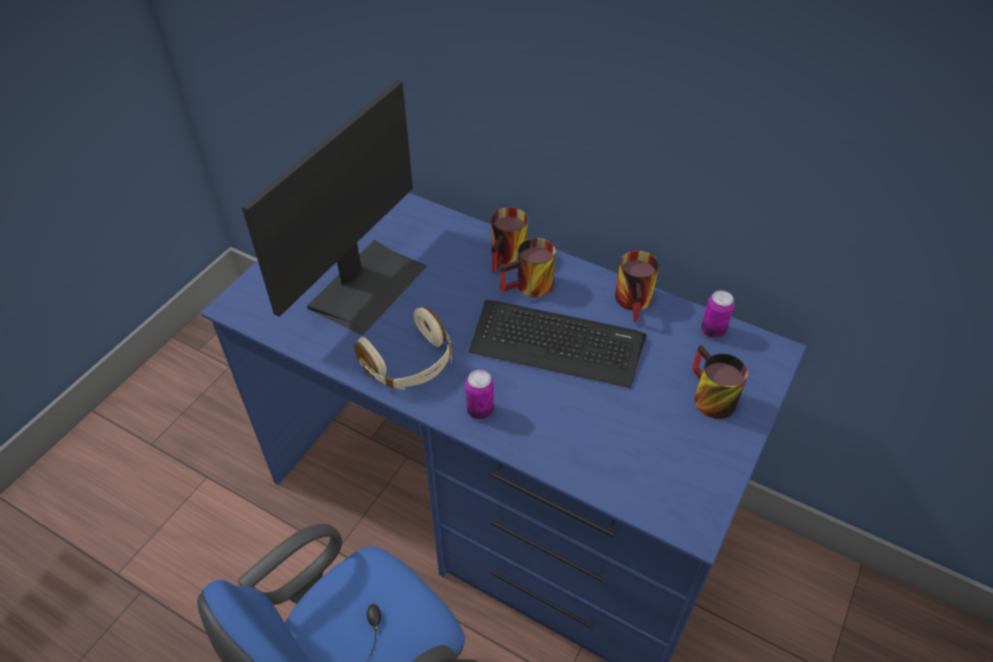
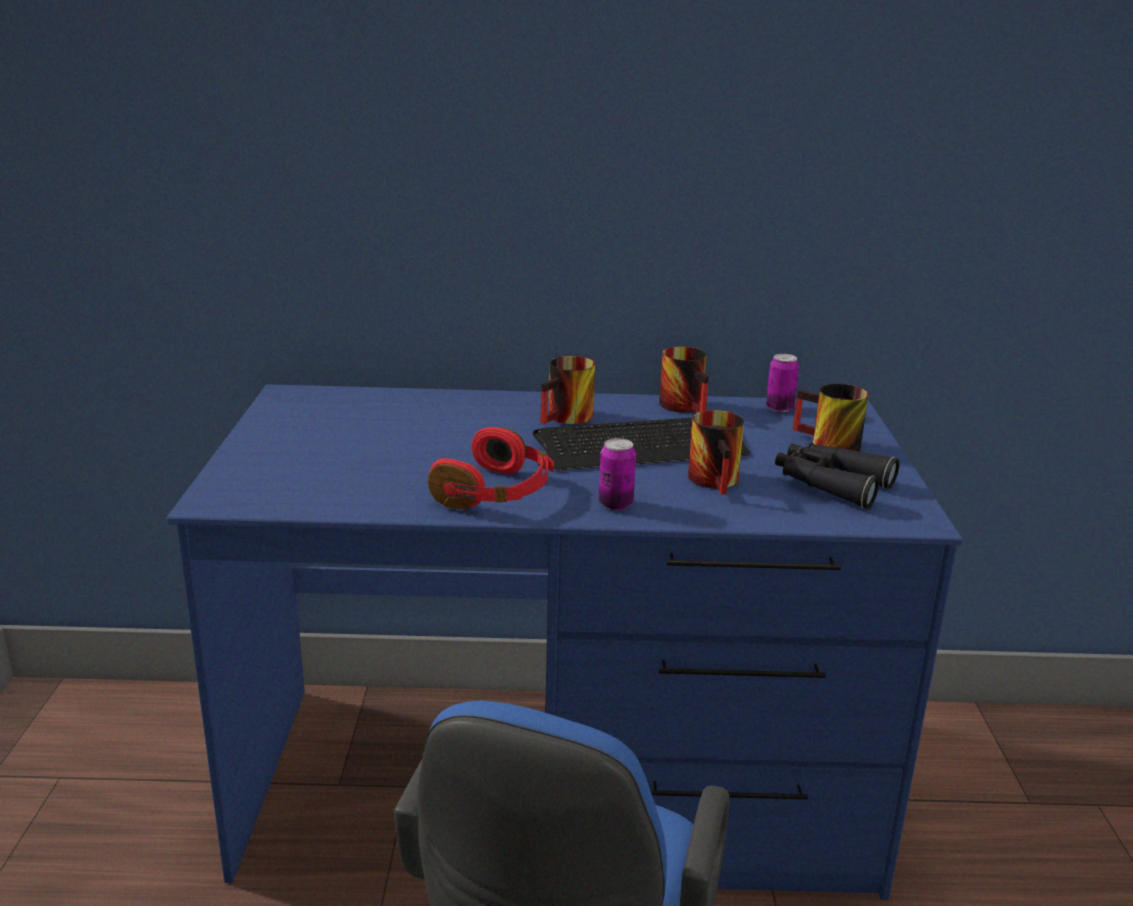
camera: 30 degrees left, 25 degrees down
(366, 285) = (376, 453): monitor -> none
(410, 364) = (496, 492): beige headphones -> red headphones
(509, 257) = (522, 405): mug -> mug (719, 481)
(664, 450) = (830, 484): none -> black binoculars

